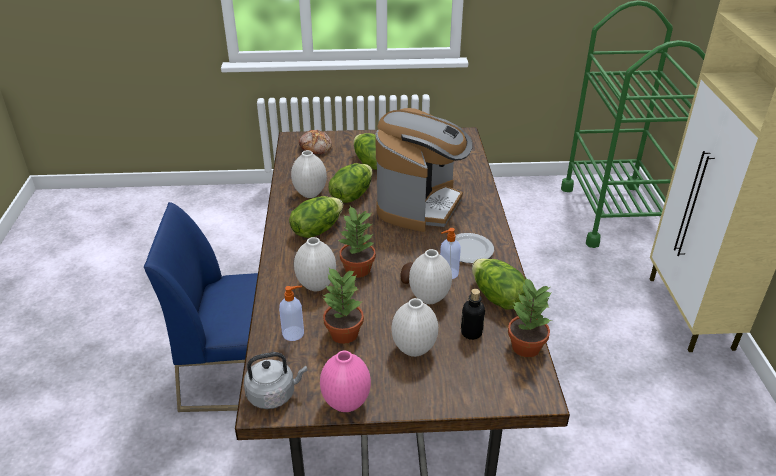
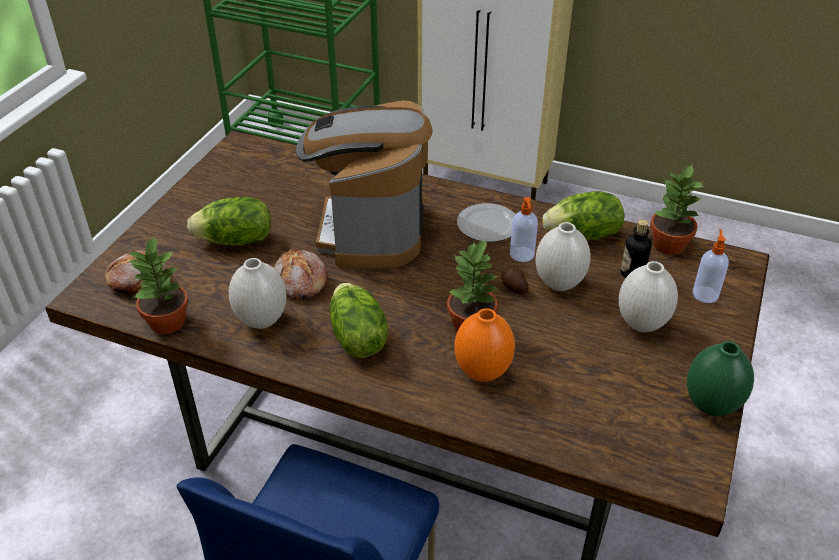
camera: 65 degrees left, 5 degrees up
(274, 394) = (676, 468): grey kettle -> none
(294, 333) = (569, 420): soap dispenser -> soap dispenser (705, 294)
(316, 286) = (483, 372): white vase -> orange vase
(343, 333) = (589, 374): potted plant -> potted plant (166, 322)
(346, 404) = (712, 405): pink vase -> green vase
(351, 195) = (299, 282): lettuce -> bread
(420, 205) = (370, 231): coffee machine -> coffee machine turned 135 degrees counterclockwise

